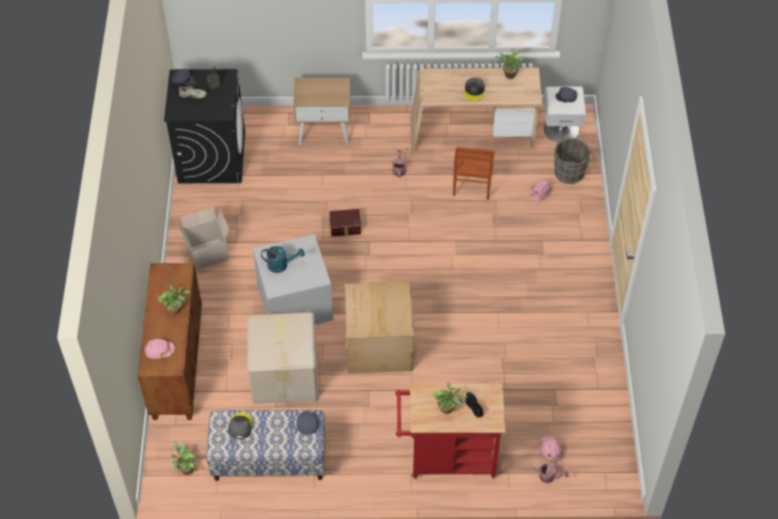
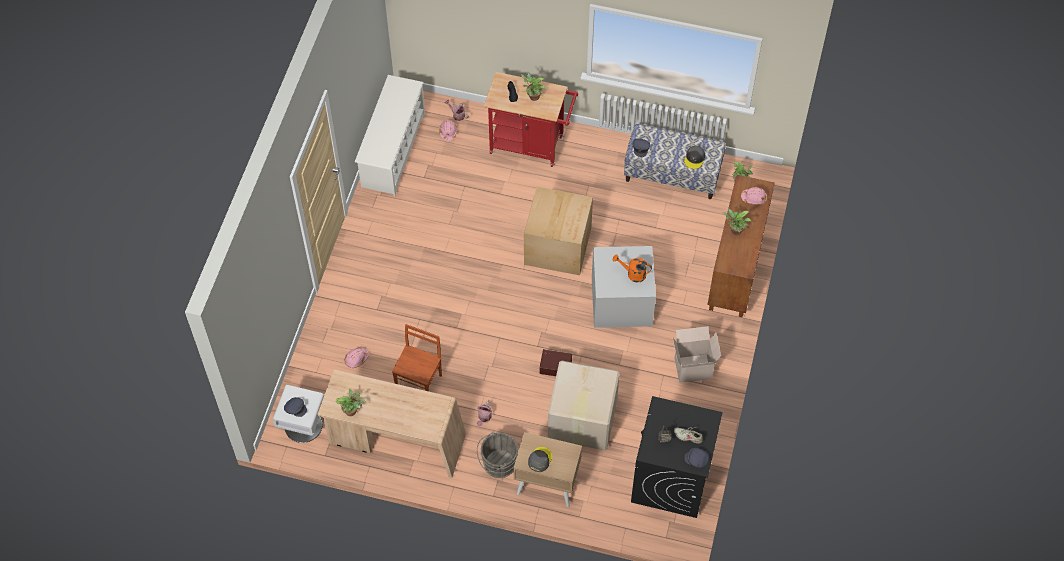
camera: 165 degrees left, 5 degrees up
(281, 265) = (633, 274): turquoise watering can -> orange watering can
(285, 374) = (644, 239): cardboard box -> cardboard box (581, 419)
(474, 91) = (395, 400): grey cap -> grey cap (539, 459)
(570, 171) = (317, 374): grey bucket -> grey bucket (497, 464)
(604, 413) = (393, 150): none -> white shoe rack

